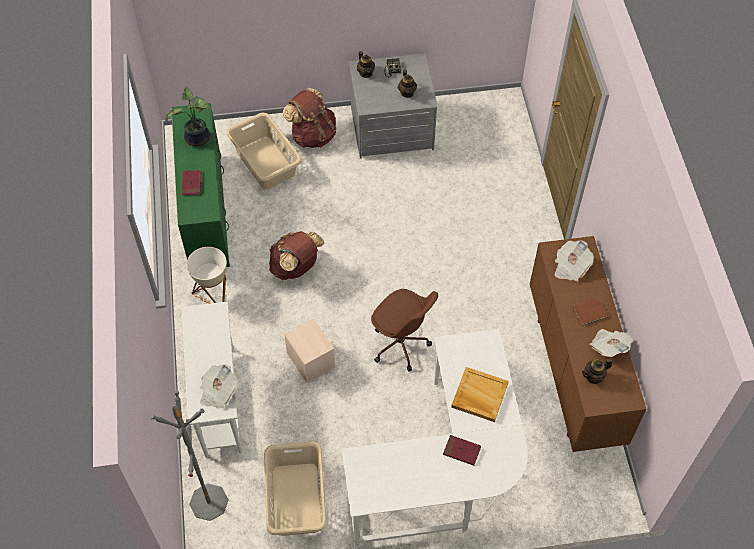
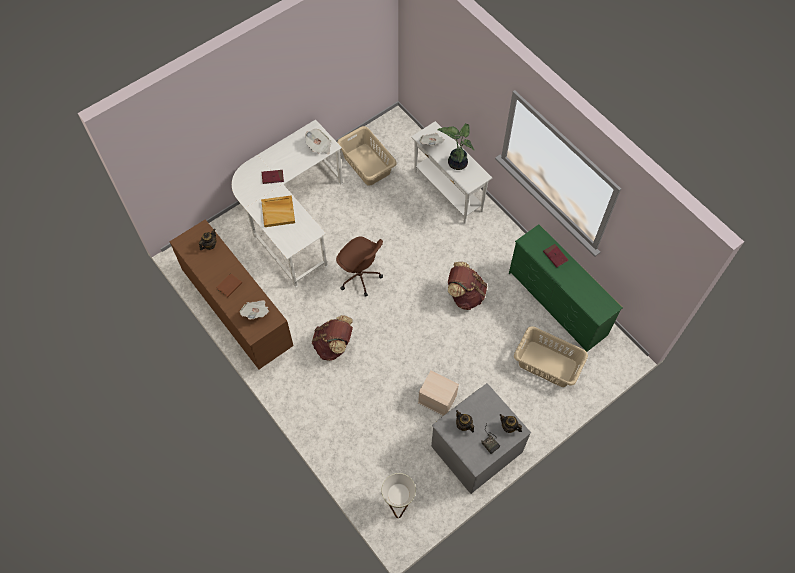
camera: 150 degrees right, 5 degrees up
(197, 139) = (581, 291): potted plant -> potted plant (456, 162)
(208, 502) = (413, 141): grey clothes rack -> none
(214, 293) = (504, 250): planter -> planter (398, 502)
(310, 360) = (412, 240): beige storage box -> beige storage box (438, 398)
(313, 135) = (532, 408): brown backpack -> brown backpack (334, 345)
(401, 346) = (361, 278): brown office chair -> brown office chair turned 150 degrees counterclockwise
(608, 347) = (207, 269): newspaper -> newspaper (319, 146)

